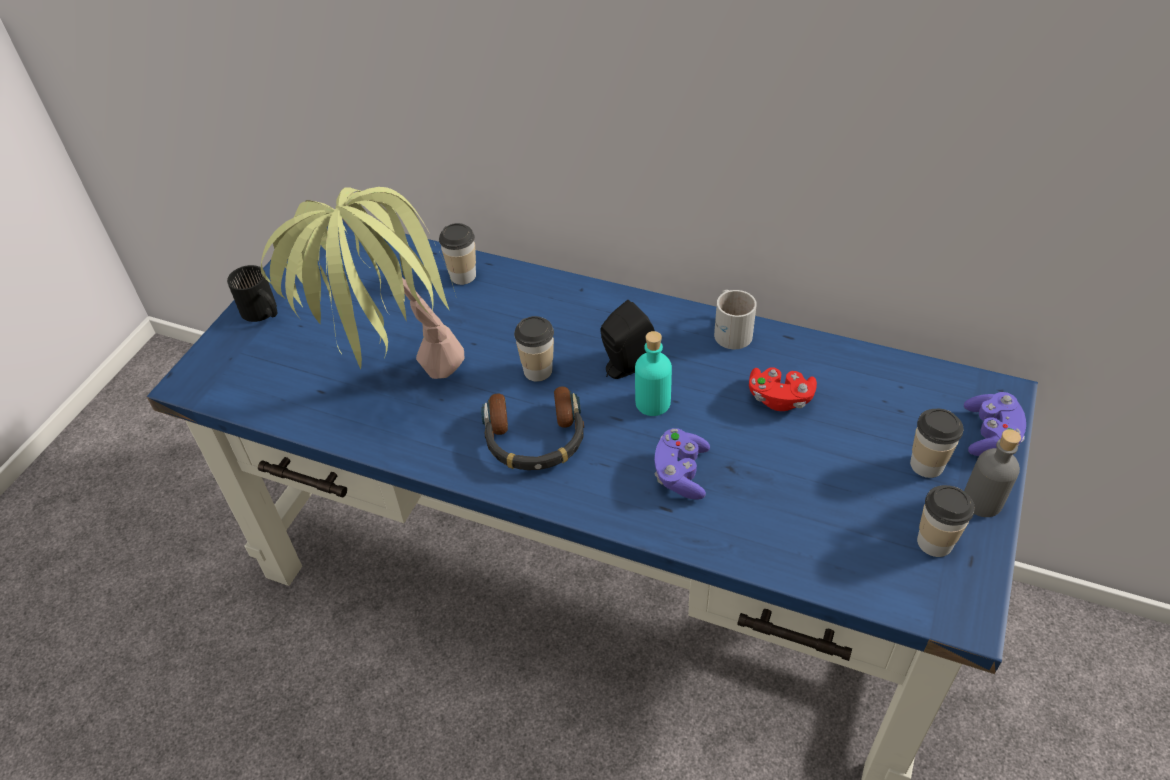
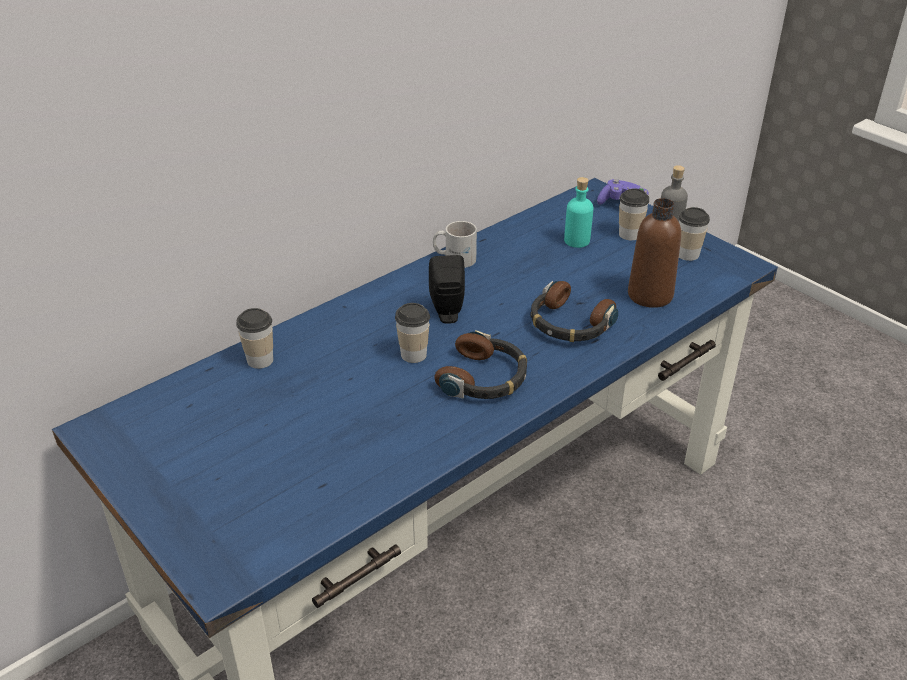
camera: 65 degrees left, 10 degrees down
(261, 313) = (169, 502): black mug -> none
(393, 387) = (359, 438): potted plant -> none
(652, 403) = (494, 313): turquoise bottle -> turquoise bottle (577, 241)
(681, 473) = (569, 324): purple game controller -> headphones
(779, 398) = (534, 263): red game controller -> none
(801, 531) = (650, 295): none -> brown bottle

